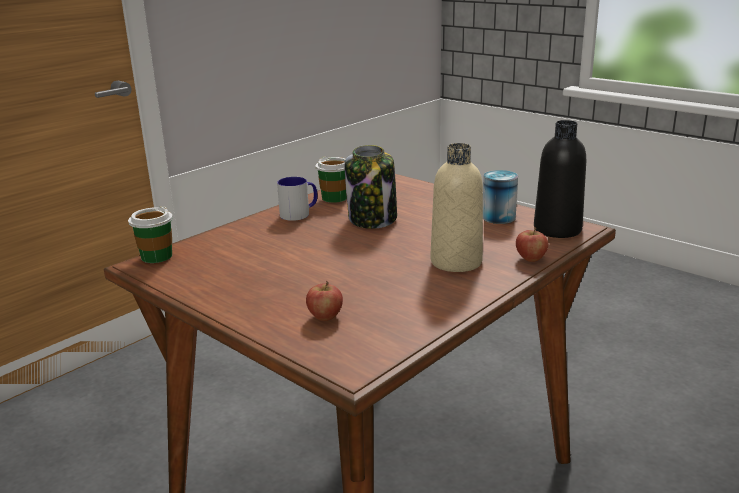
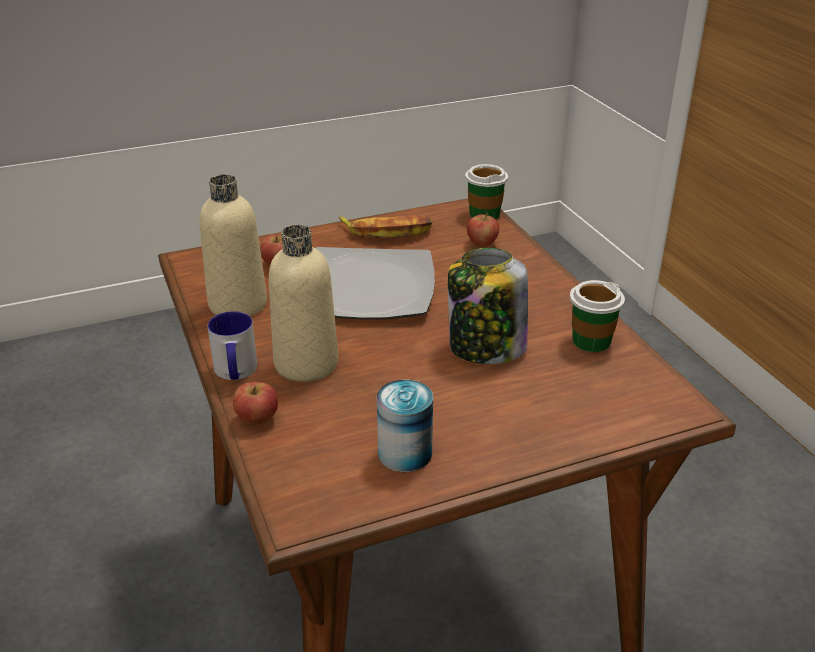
camera: 115 degrees right, 10 degrees up
(218, 287) = (386, 231): none -> banana
(219, 247) = (481, 244): none -> apple
(299, 214) = (546, 303): mug -> mug (235, 372)
(333, 269) = (366, 289): none -> plate
(411, 312) = (238, 304): none -> beige bottle
(557, 229) = (313, 487): black bottle -> none

